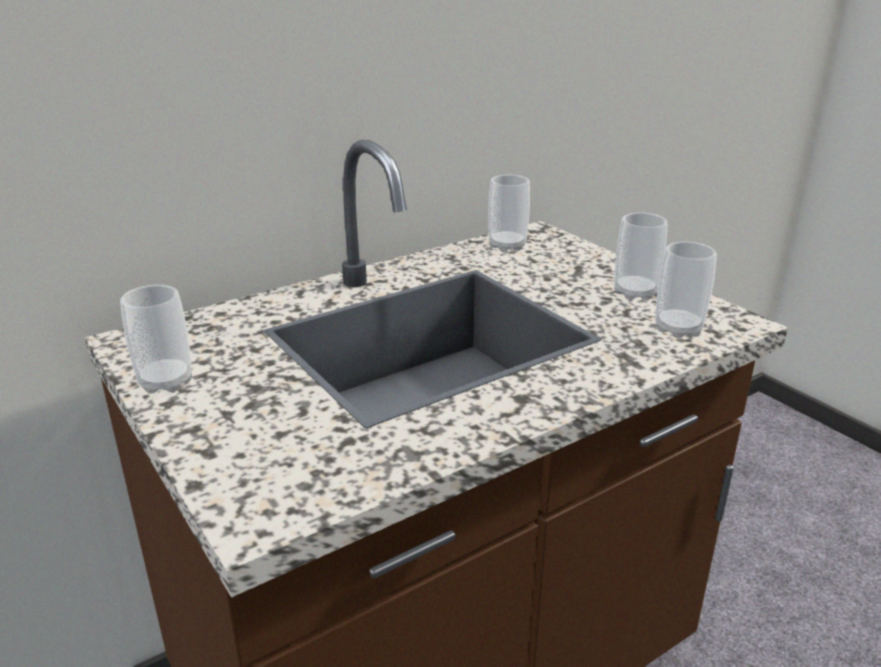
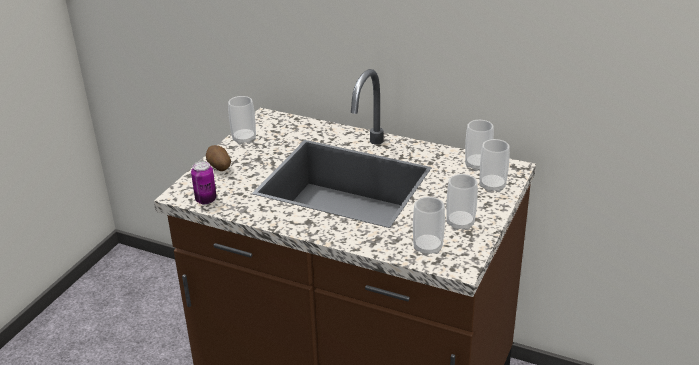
camera: 60 degrees right, 5 degrees up
(222, 437) = (219, 167): none -> potato
(321, 489) = (206, 200): none -> can
(565, 252) = (492, 186): none -> cup

